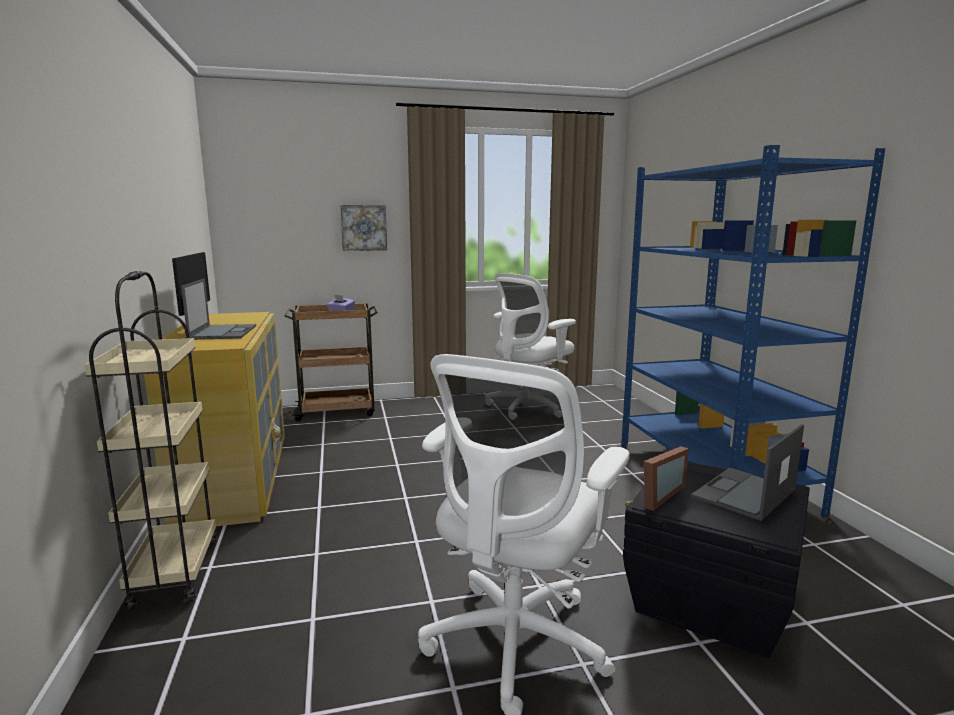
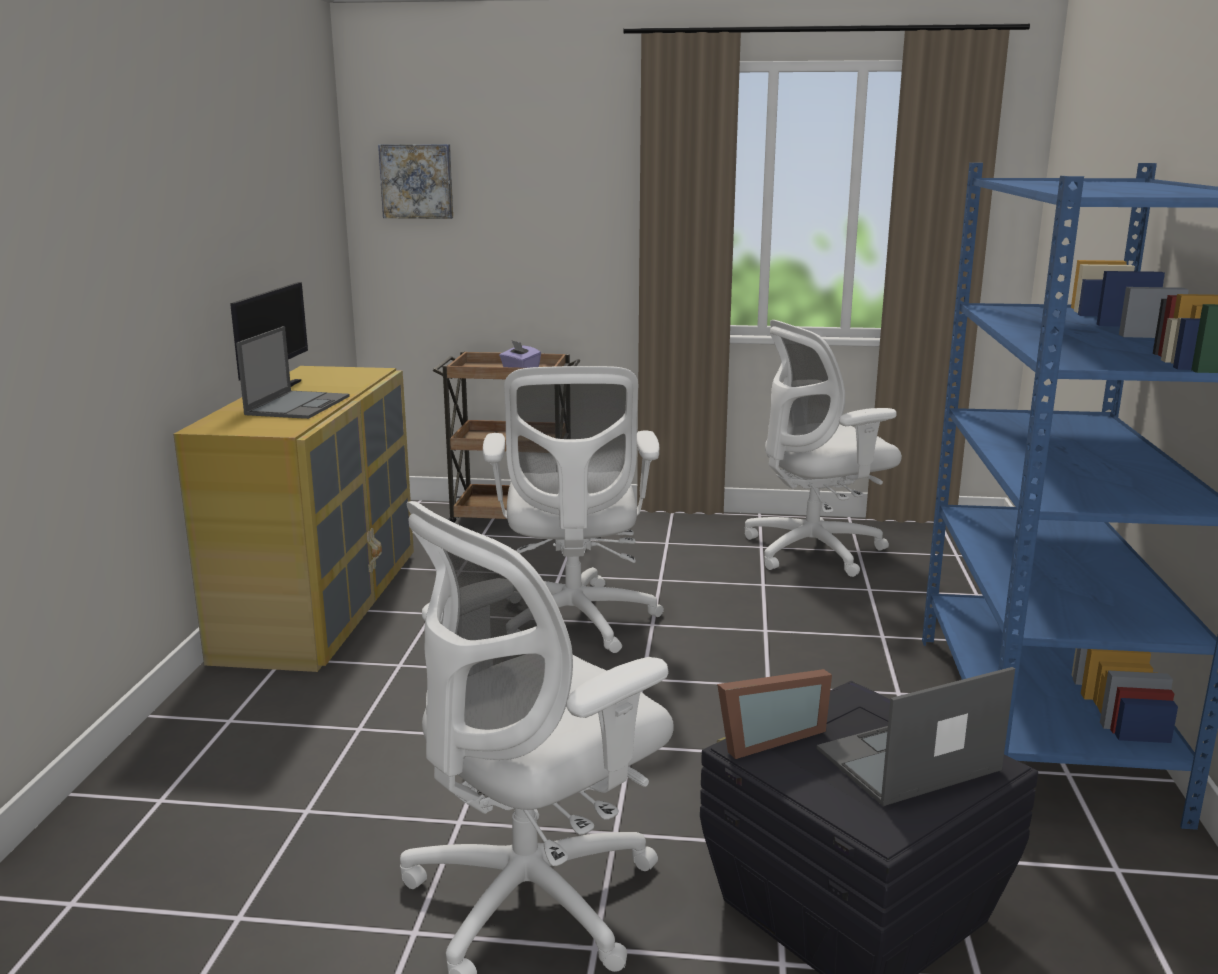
camera: 20 degrees right, 5 degrees up
(174, 574) = (187, 722): beige cart -> none
(363, 227) = (569, 232): picture -> picture (417, 181)
(415, 459) = (573, 614): none -> white office chair

